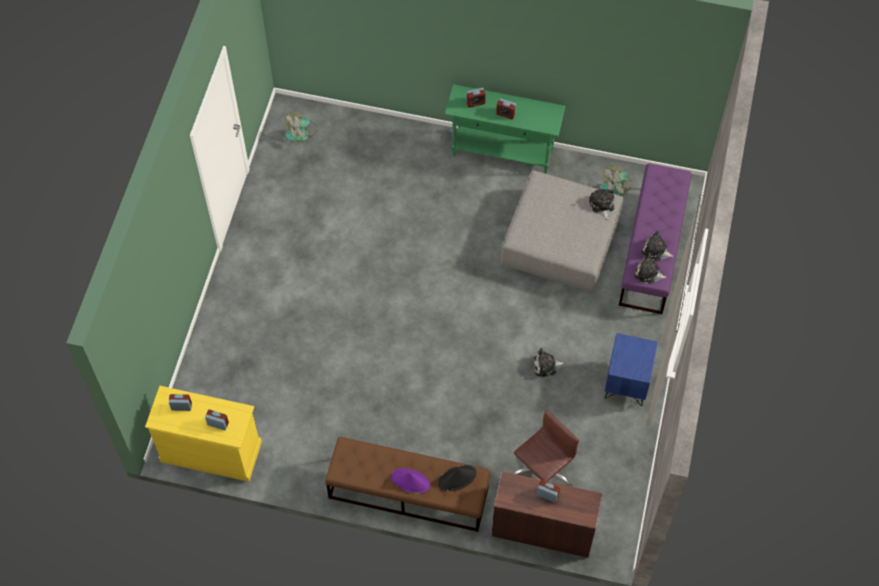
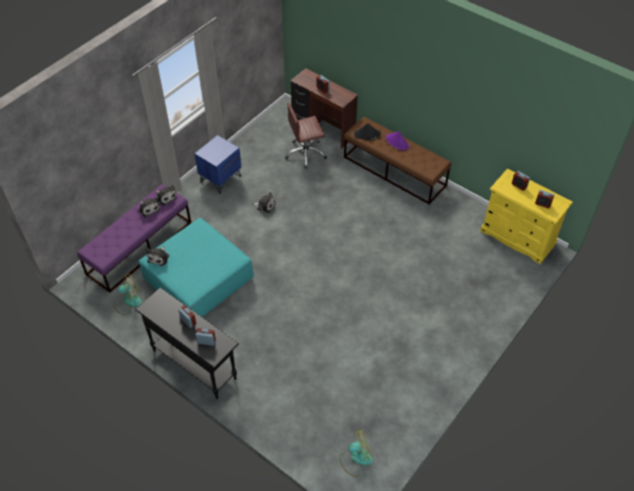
camera: 155 degrees left, 10 degrees down
(502, 153) = (194, 364): green console table -> black console table
(560, 241) = (198, 278): grey ottoman -> turquoise ottoman

